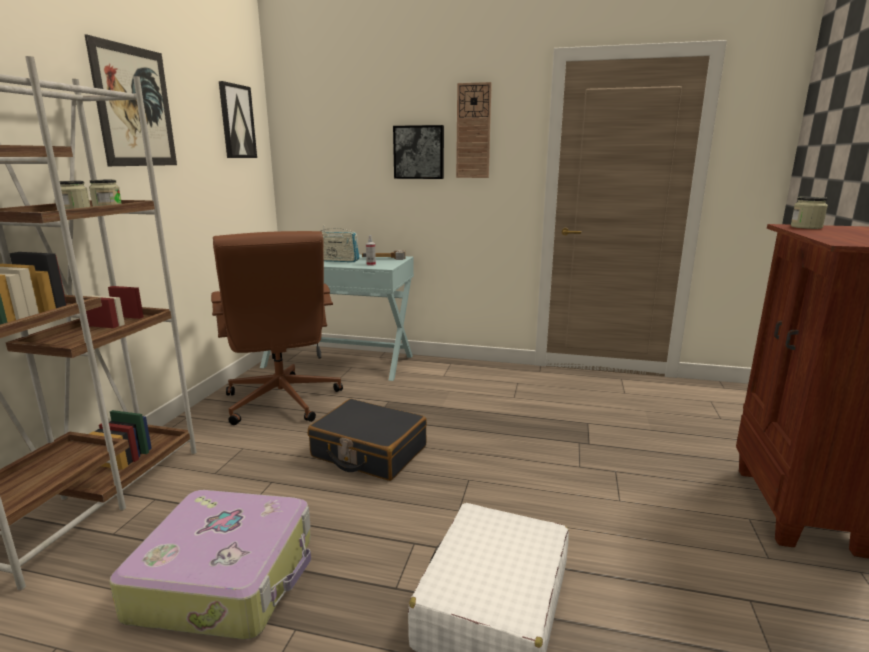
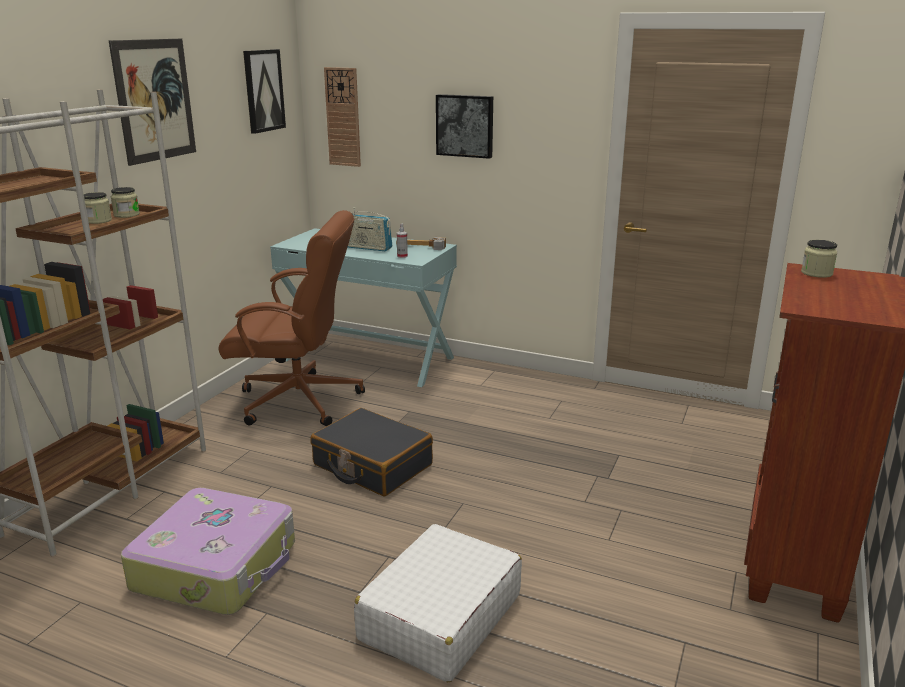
camera: 10 degrees right, 5 degrees up
(282, 400) = (298, 400): brown office chair -> brown office chair turned 75 degrees counterclockwise
(473, 131) = (526, 105): wall clock -> wall clock (343, 117)

